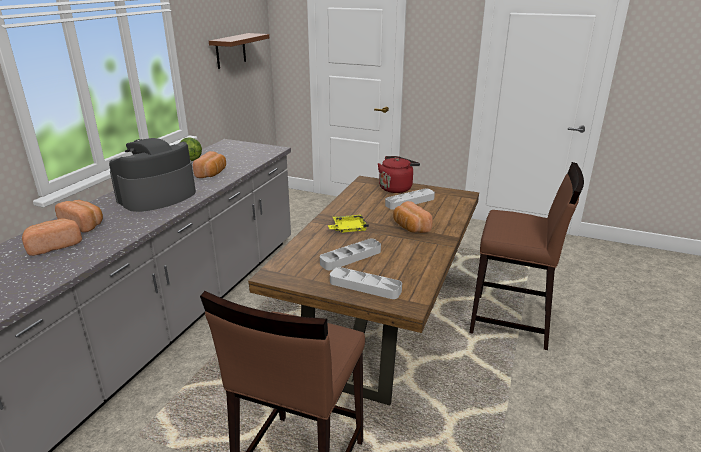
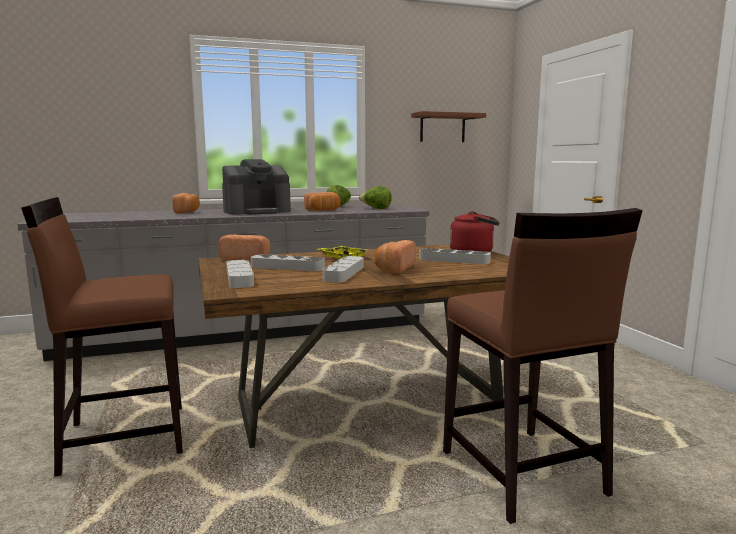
camera: 50 degrees right, 15 degrees down
(54, 246) = (150, 214): bread -> bread (247, 259)
(157, 196) = (257, 211): coffee machine -> coffee machine turned 150 degrees clockwise
(241, 155) = (376, 209): none -> lettuce
(401, 246) = (344, 273): none -> grey tray

